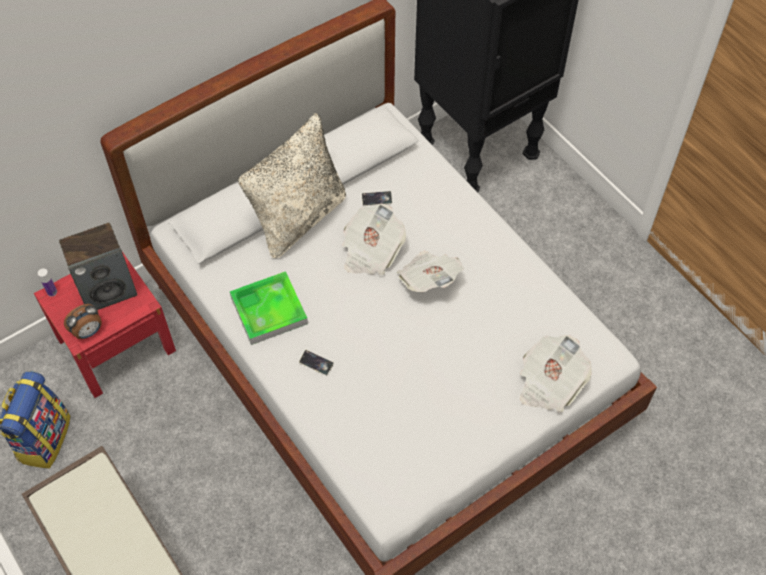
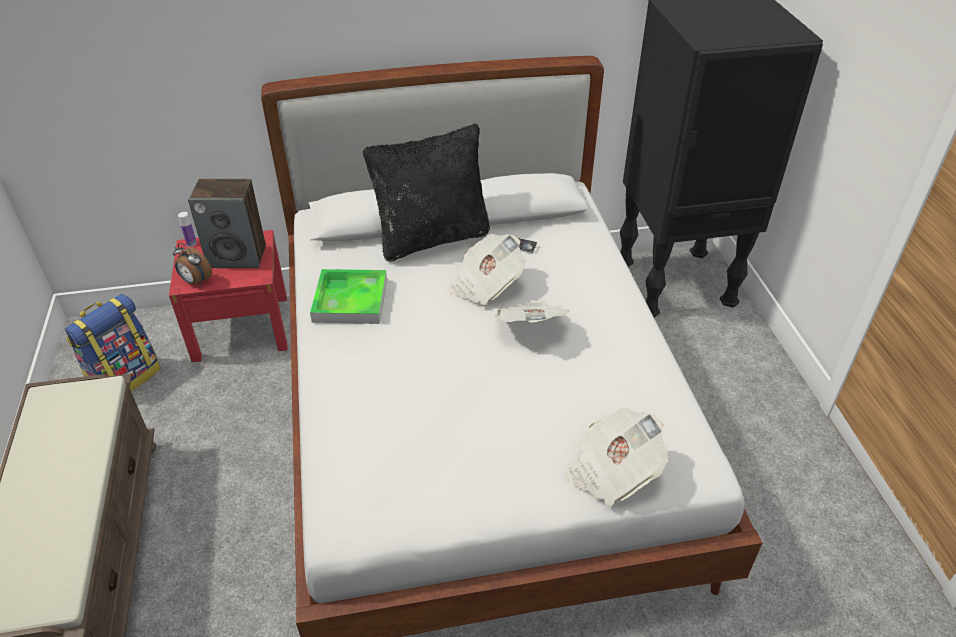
camera: 25 degrees right, 15 degrees down
(88, 332) = (195, 281): alarm clock -> alarm clock turned 45 degrees clockwise
(300, 219) = (434, 240): beige pillow -> black pillow
(316, 363) = (362, 359): phone -> none

